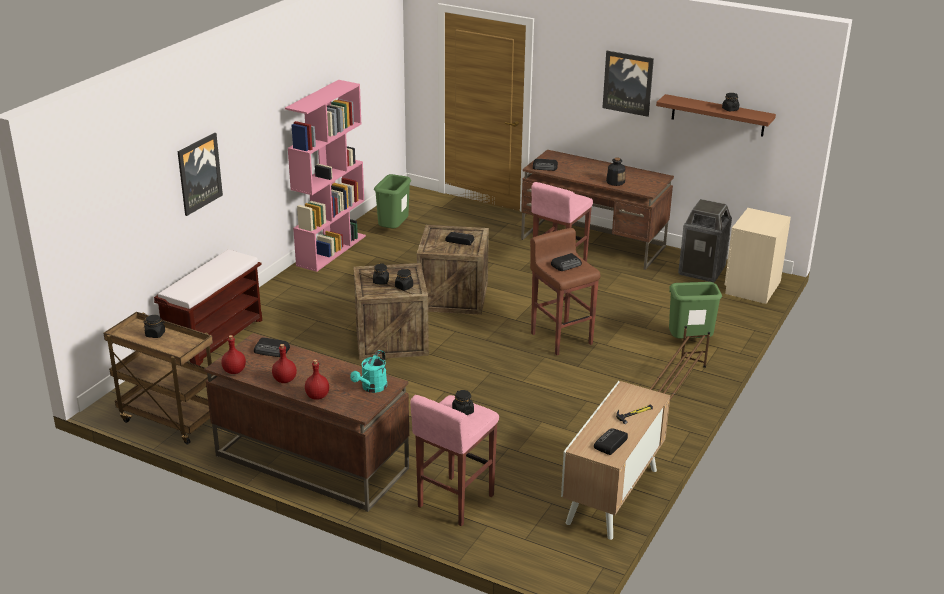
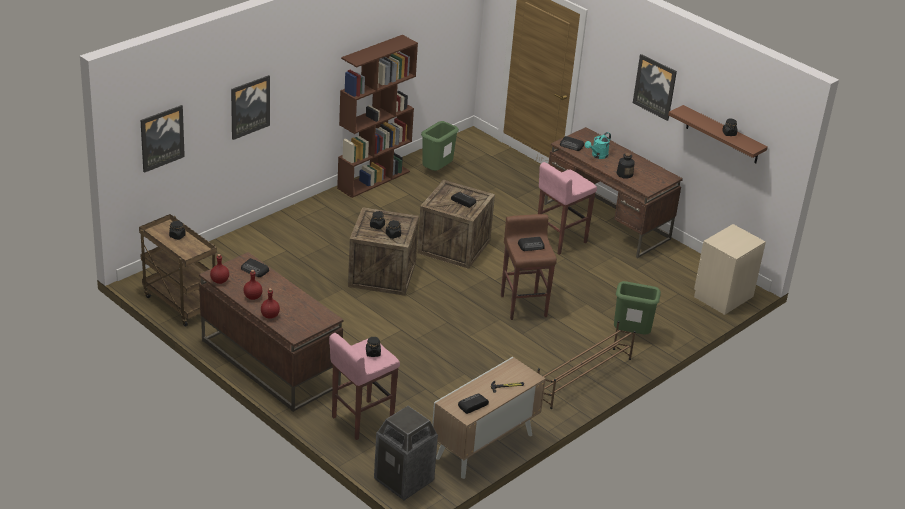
camera: 15 degrees right, 5 degrees up
(108, 219) = (161, 138): none -> picture
(215, 338) = (243, 241): brown bench -> none
(331, 250) = (374, 179): pink bookcase -> brown bookcase
(372, 388) = (313, 319): turquoise watering can -> turquoise watering can (597, 156)
(702, 271) = (688, 270): trash can -> trash can (404, 480)

